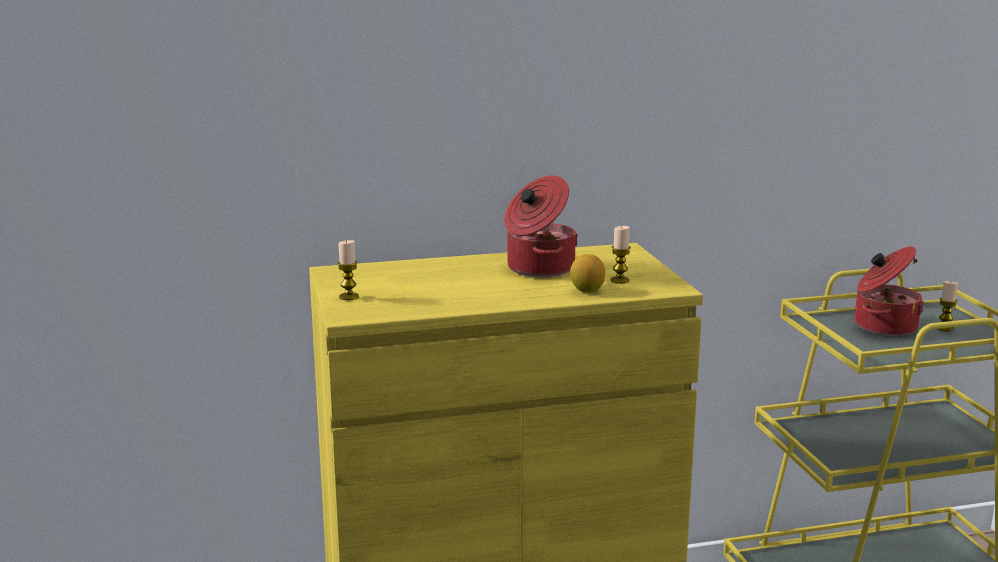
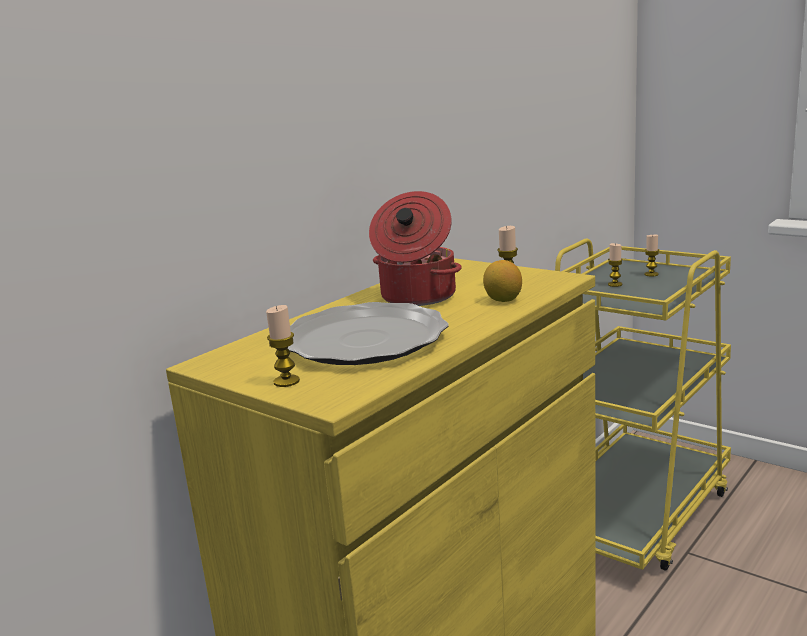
camera: 35 degrees left, 0 degrees up
(441, 287) = (365, 340): none -> plate
(883, 326) = (615, 284): cooking pot -> candle

